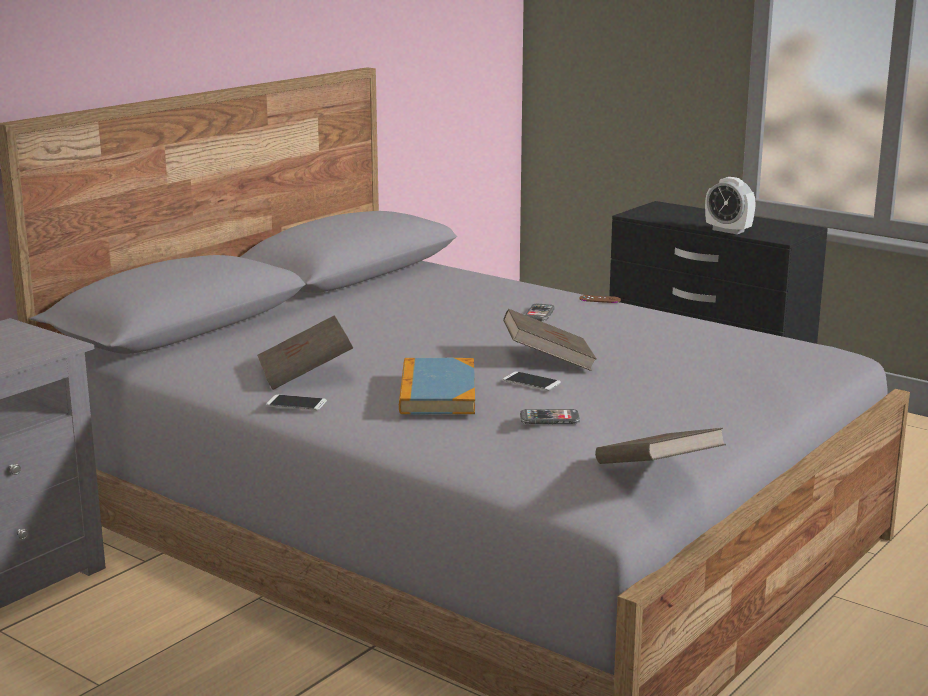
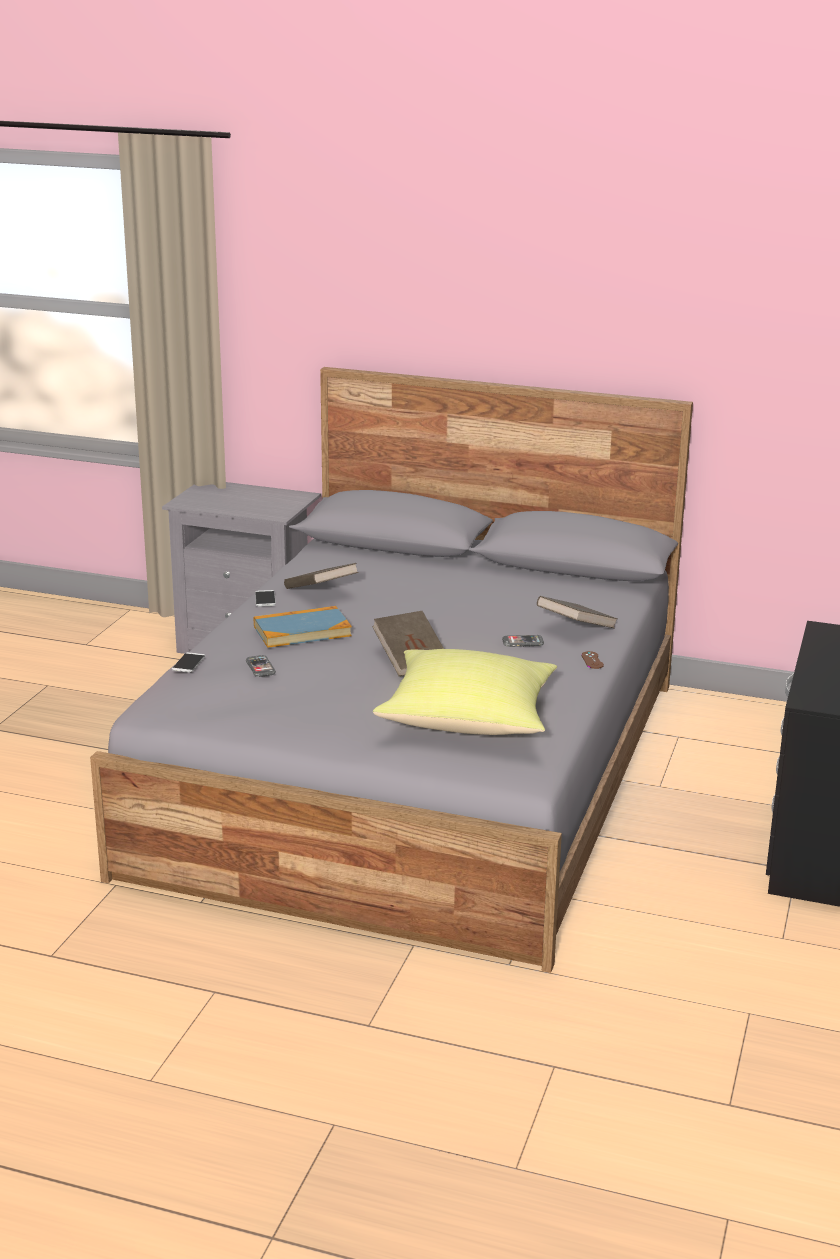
camera: 70 degrees right, 5 degrees up
(531, 382) = (340, 655): phone -> phone (188, 663)
(657, 474) = (190, 712): brown book -> brown book (576, 628)
(720, 357) = (470, 720): none -> yellow pillow
(728, 230) = (808, 674): alarm clock -> none

